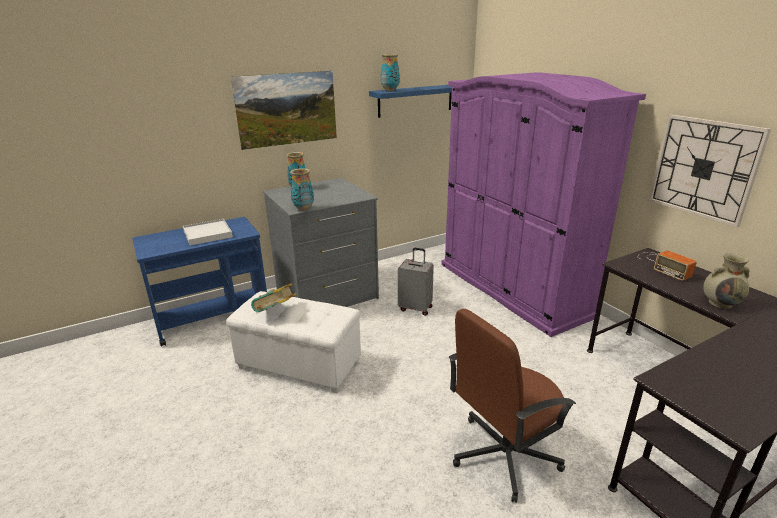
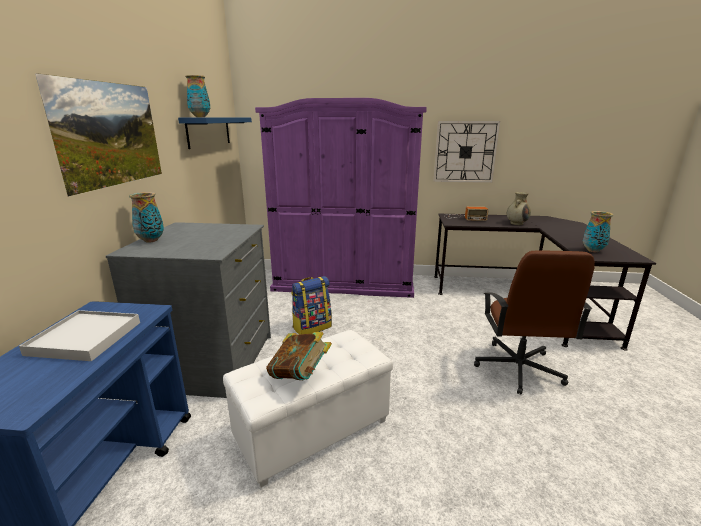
camera: 55 degrees left, 5 degrees down
(303, 208) = (221, 251): vase -> vase (593, 250)
(416, 308) = (312, 327): grey suitcase -> backpack

